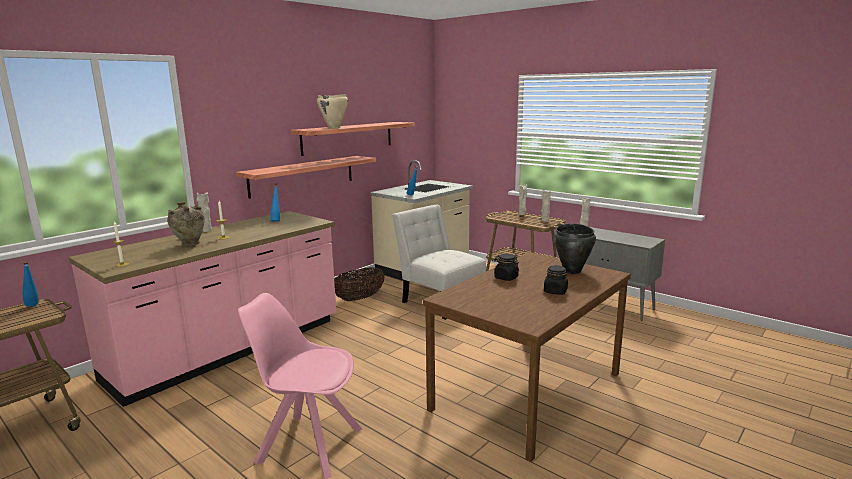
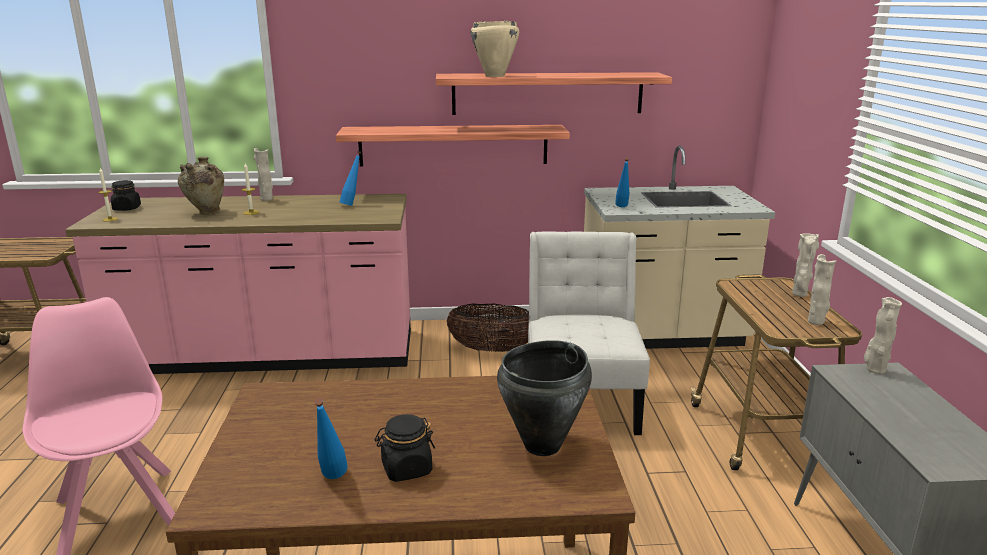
camera: 45 degrees right, 5 degrees up
(33, 306) = (60, 242): blue bottle -> blue bottle (332, 481)
(506, 278) = (416, 403): black jar -> black jar (127, 208)

